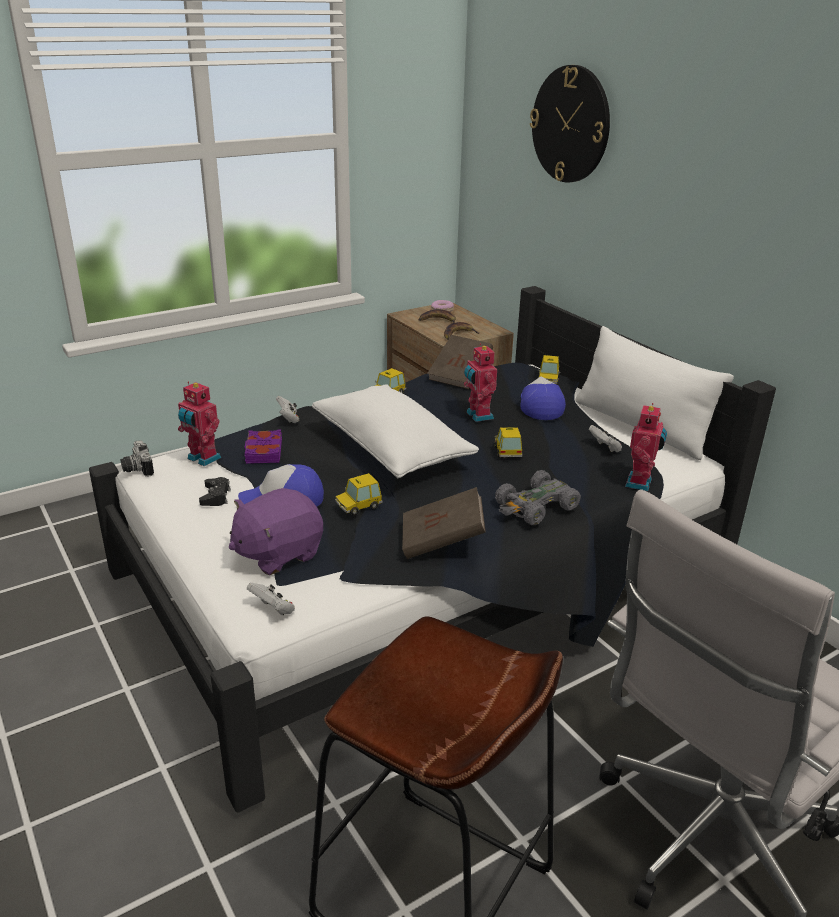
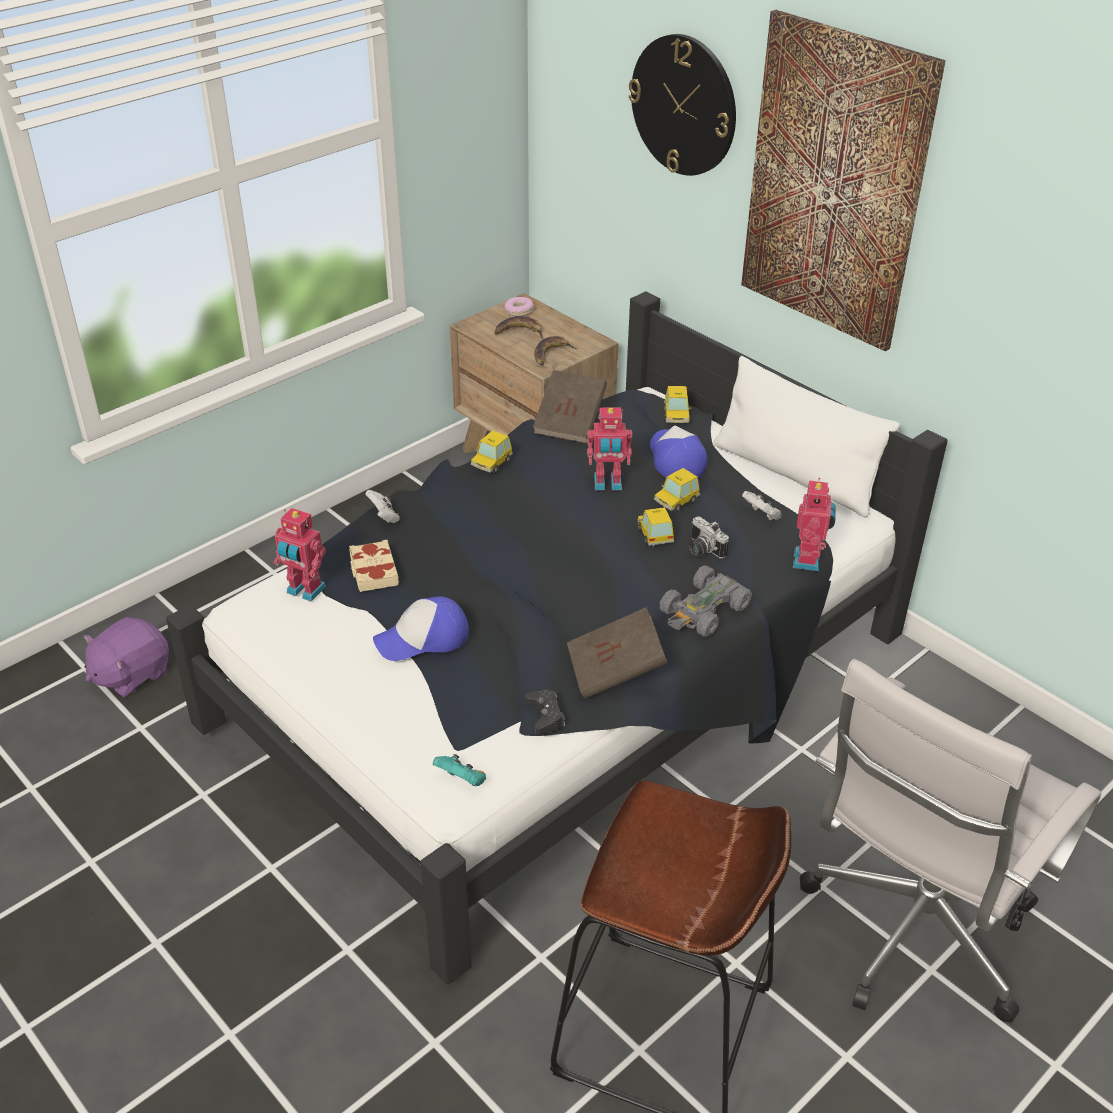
camera: 10 degrees left, 10 degrees up
(136, 469) = (230, 614): camera -> camera (702, 550)
(216, 496) = (341, 642): black game controller -> black game controller (545, 716)
(263, 451) = (373, 571): purple book -> beige book
(273, 610) = (462, 781): white game controller -> turquoise game controller
(277, 553) = (441, 710): purple plush toy -> purple plush toy (131, 674)
(358, 506) = (510, 635): toy car -> toy car (676, 501)
(391, 449) = (522, 549): white pillow -> none
(478, 416) = (607, 484): toy robot -> toy robot turned 60 degrees counterclockwise
(687, 167) = (835, 183): none -> picture

